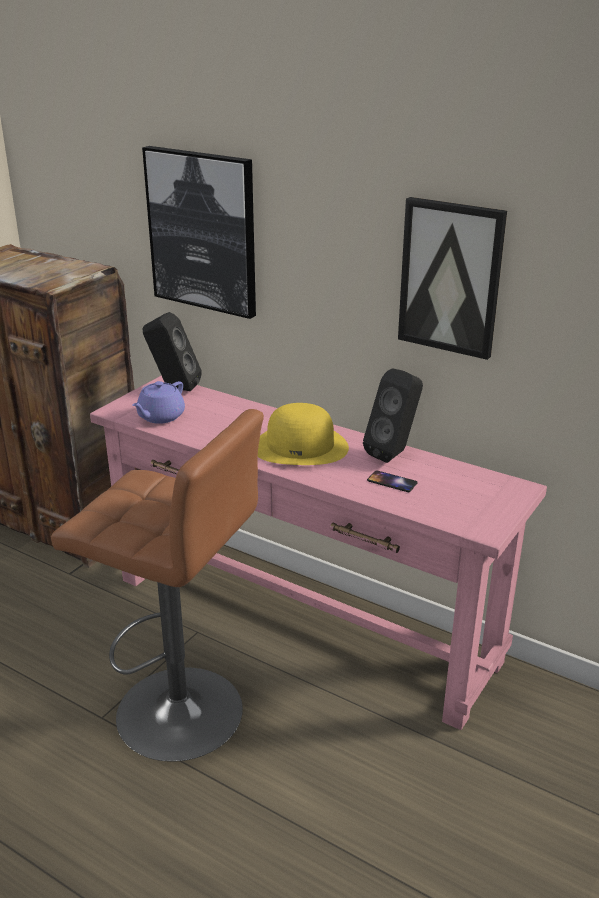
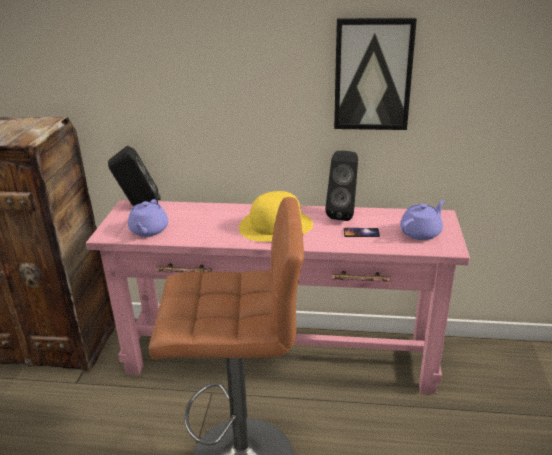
camera: 25 degrees left, 0 degrees up
(203, 231) = (149, 74): picture -> none
(468, 502) = (421, 233): none -> purple teapot

